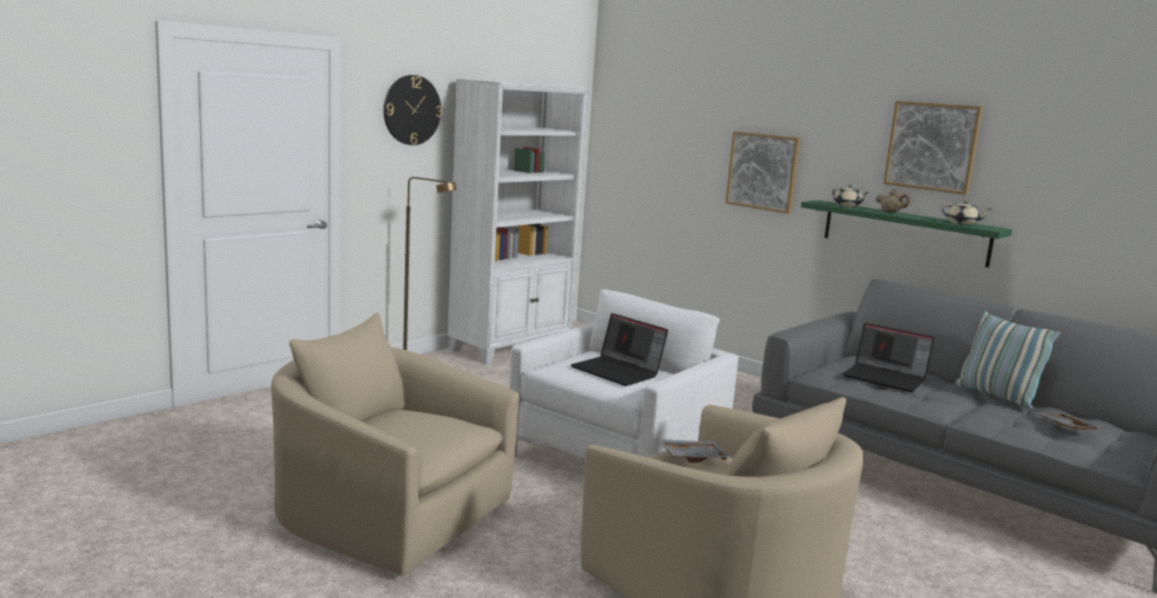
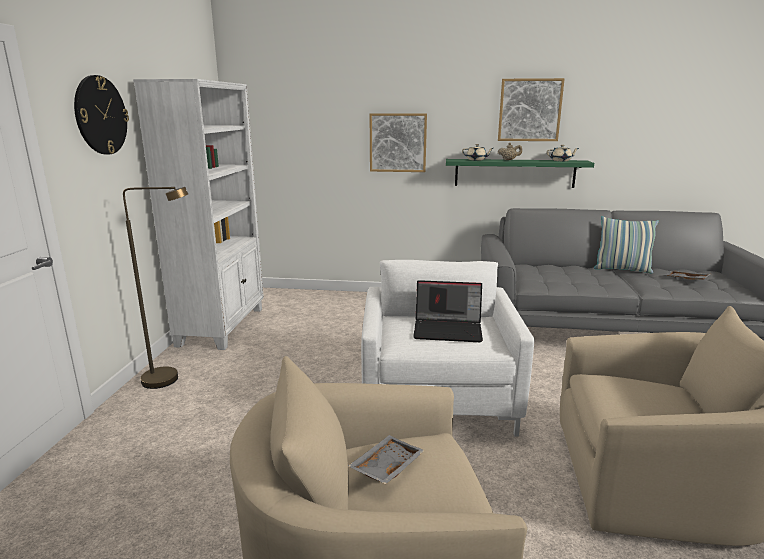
camera: 35 degrees left, 5 degrees up
(692, 457) = (620, 390): grey tray -> grey tray (386, 466)
(886, 378) = (565, 275): laptop -> none

